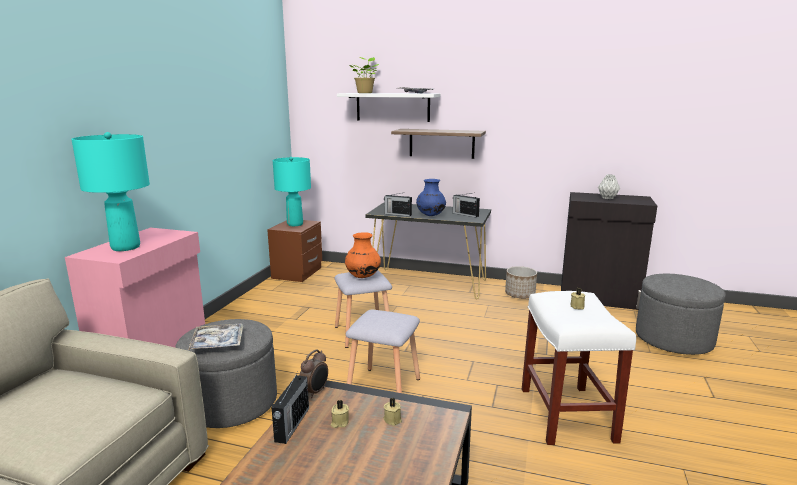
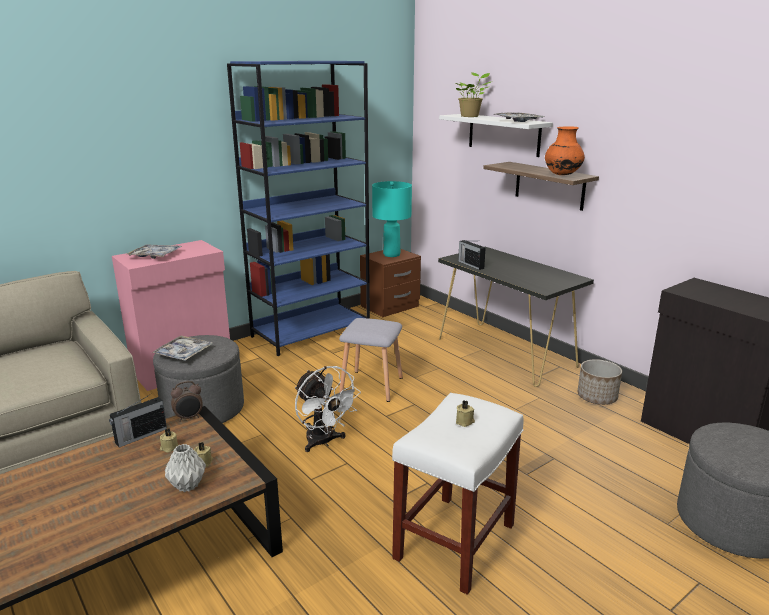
camera: 35 degrees right, 5 degrees up
(126, 247) = (155, 256): turquoise table lamp -> tray
(252, 308) = (311, 331): none -> blue bookcase
(363, 276) = (370, 326): orange vase -> orange vase (562, 175)
(383, 387) = (324, 442): grey stool -> white fan
(430, 215) = (503, 273): blue vase -> none
(465, 214) = (546, 280): radio -> none
(607, 198) = (726, 297): grey vase -> grey vase (187, 485)

